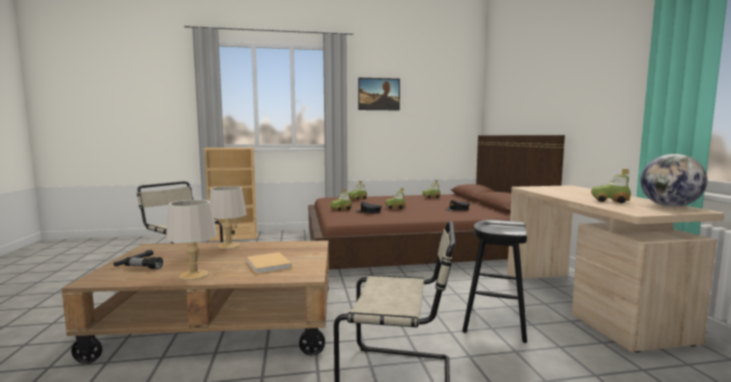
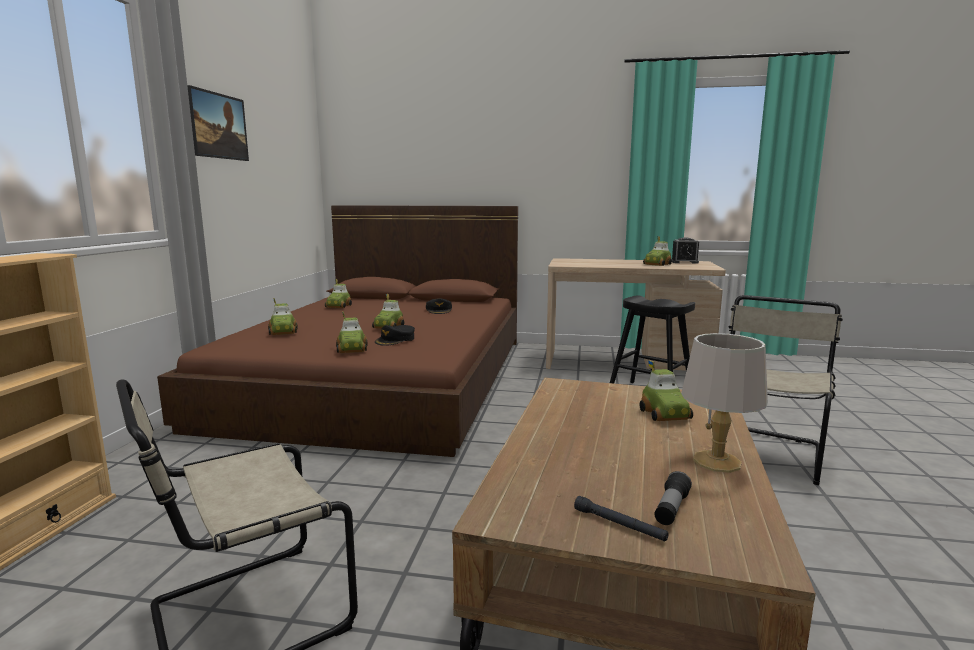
camera: 70 degrees left, 5 degrees up
(228, 246) = (540, 437): grey table lamp -> none
(268, 265) = (666, 414): beige book -> toy car
(670, 206) = (684, 262): globe -> alarm clock

